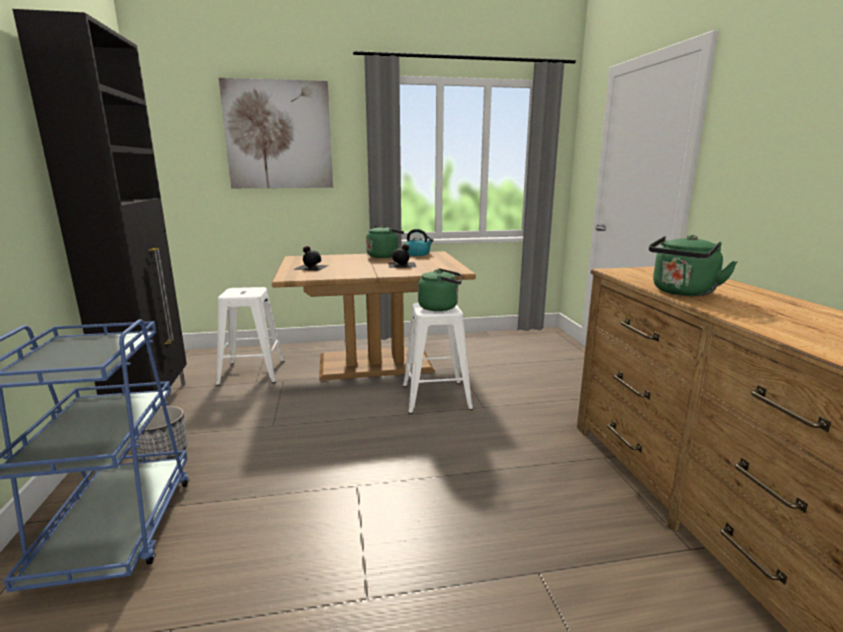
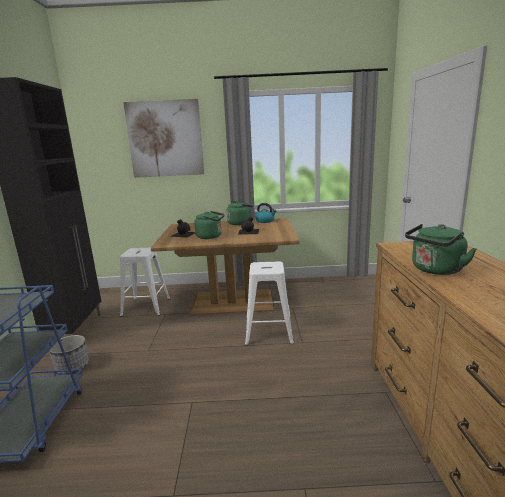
camera: 10 degrees right, 0 degrees up
(440, 307) = (269, 267): green kettle -> green kettle (211, 236)

